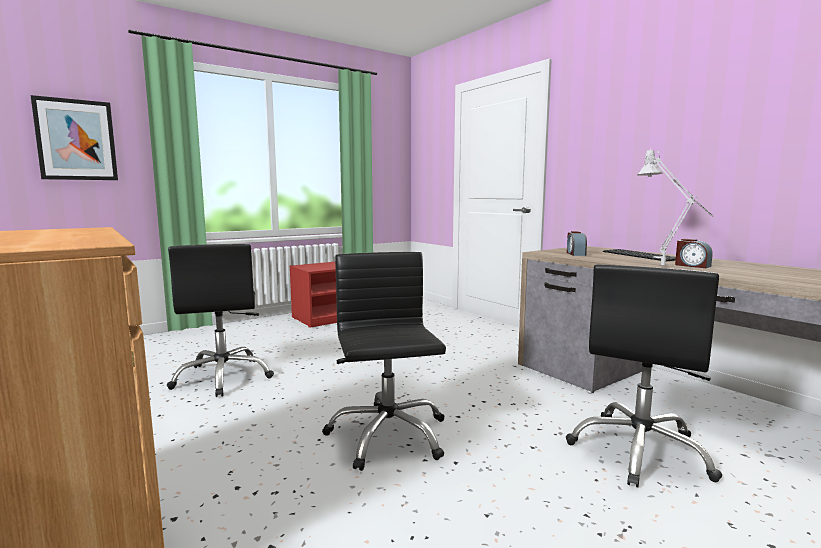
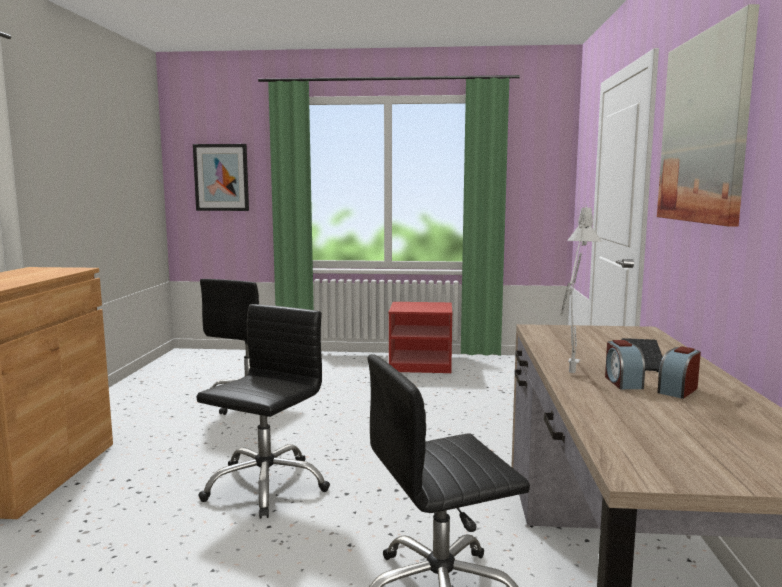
camera: 40 degrees right, 0 degrees up
(575, 254) = (564, 337): alarm clock -> alarm clock (678, 390)
(635, 110) = (705, 128): none -> picture

